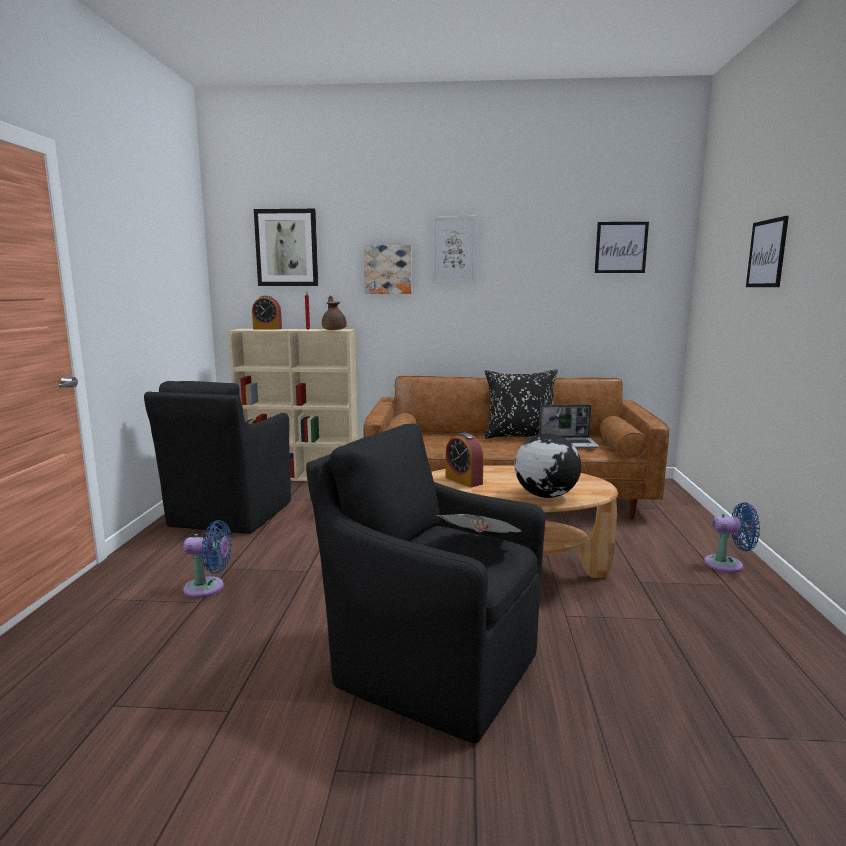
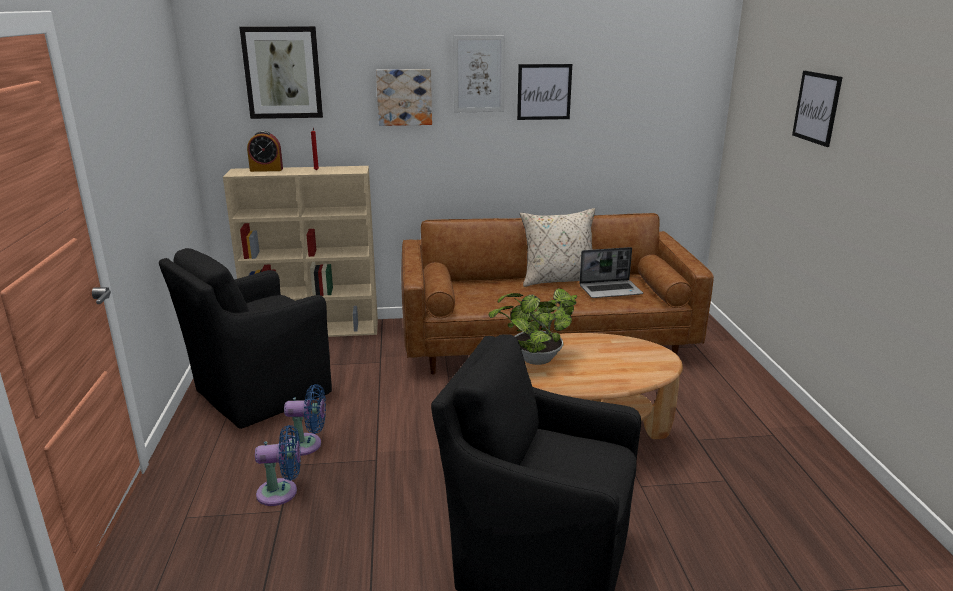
camera: 10 degrees left, 10 degrees up
(229, 515) = (259, 393): black armchair -> black armchair turned 45 degrees clockwise
(334, 329) = (347, 169): brown teapot -> none
(463, 481) = (533, 360): alarm clock -> potted plant
(480, 546) = (589, 456): newspaper -> none
(520, 436) = (558, 280): black pillow -> beige pillow
(545, 495) = (619, 375): globe -> none
(621, 247) = (658, 70): picture -> picture (544, 92)
(728, 564) = (770, 411): blue fan -> blue fan (307, 445)

